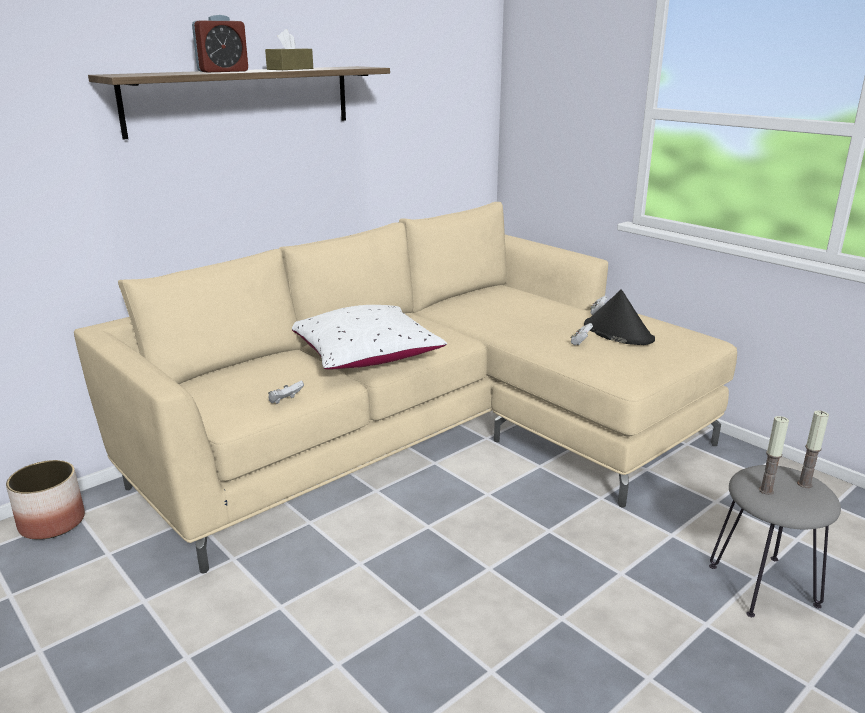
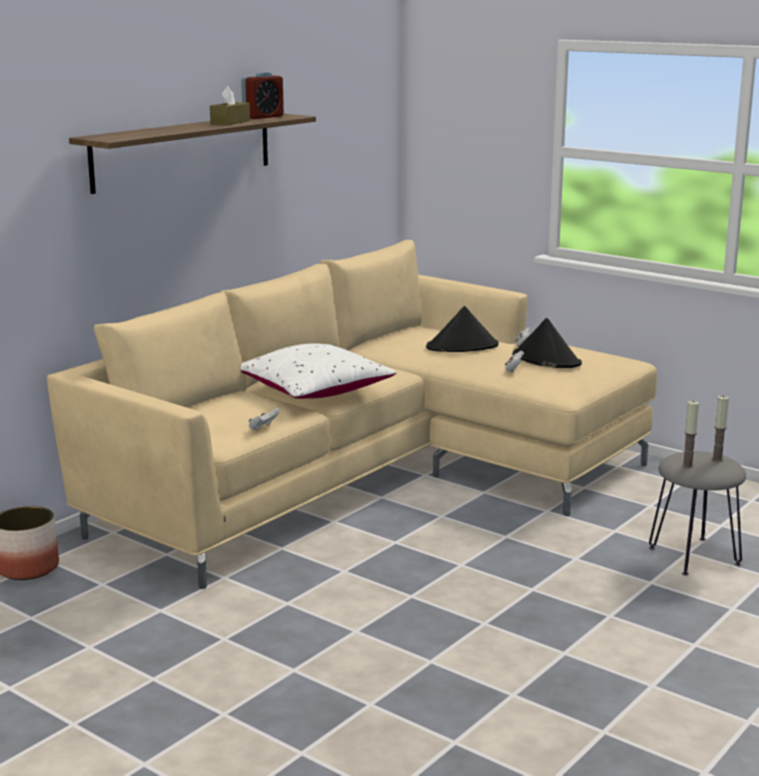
camera: 10 degrees left, 5 degrees down
(223, 71) = (179, 128): alarm clock -> alarm clock (263, 117)
(536, 312) = (462, 347): none -> black hat

